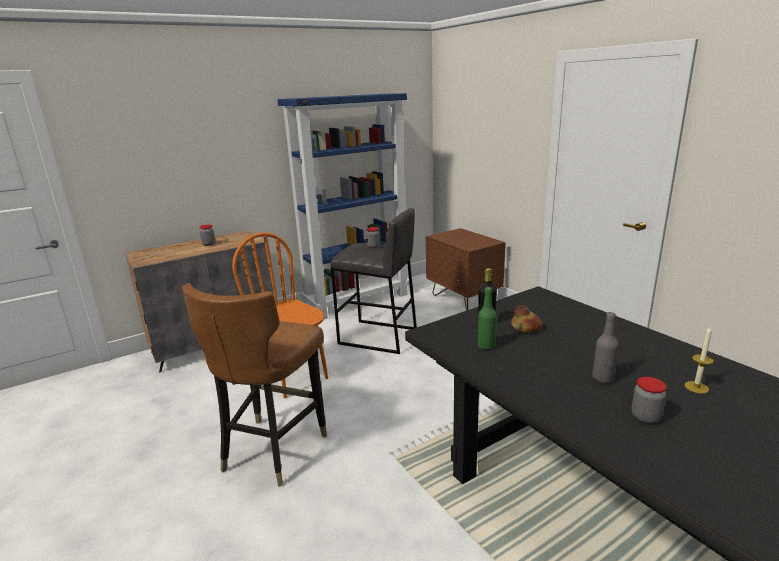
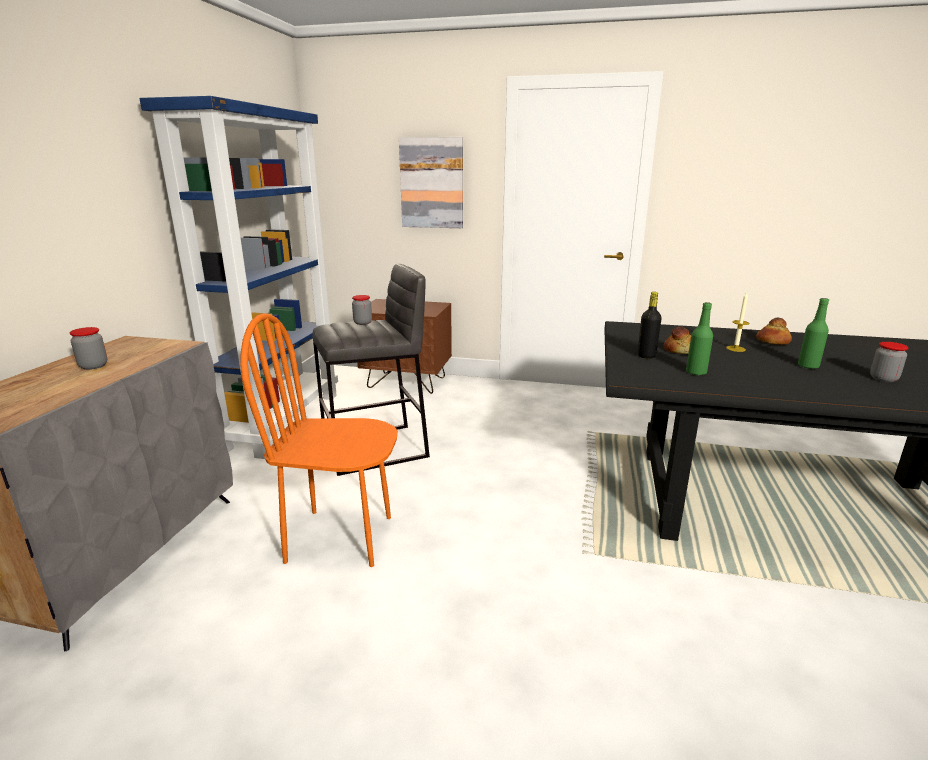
camera: 45 degrees left, 0 degrees up
(273, 449) = (461, 630): brown chair -> none
(501, 141) = (432, 183): none -> picture
(602, 378) = (808, 366): grey bottle -> green bottle
(640, 349) = (772, 342): none -> bread
(696, 387) = (851, 353): candle -> candle (735, 349)

